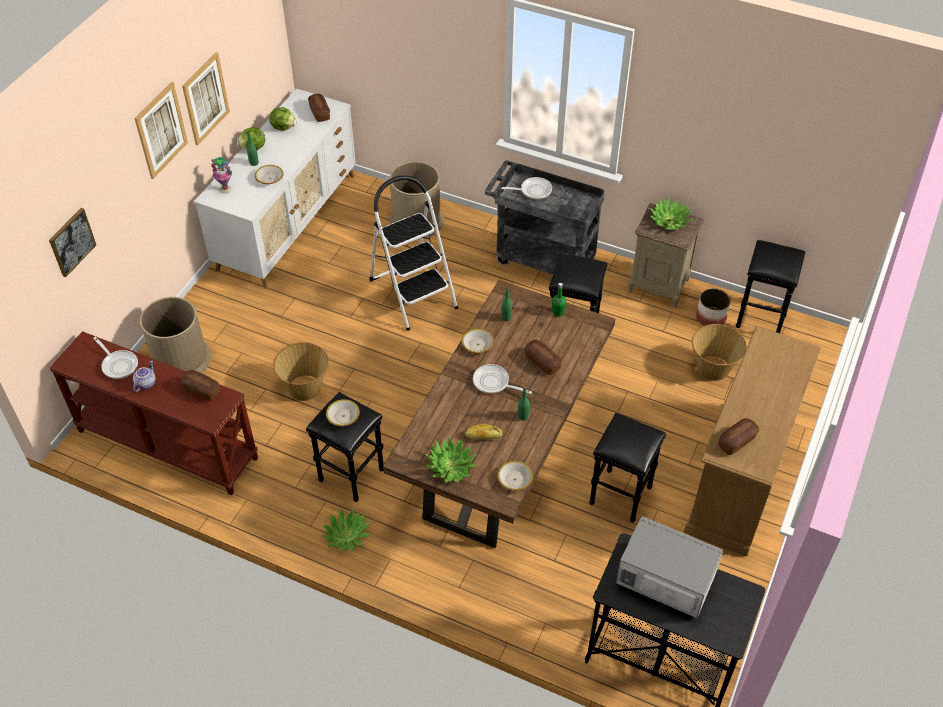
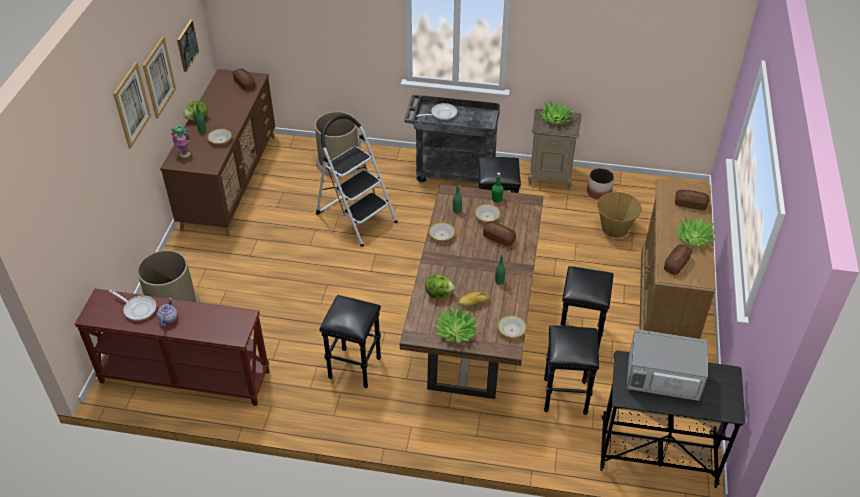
camera: 15 degrees left, 5 degrees down
(71, 242) = (79, 206): picture -> picture (187, 45)
(201, 390) = (220, 314): bread -> bread (690, 204)
(283, 127) = (217, 99): lettuce -> lettuce (438, 293)
(287, 221) = (229, 181): white dresser -> brown dresser
(305, 387) = (290, 307): basket -> none
(343, 416) = (349, 312): bowl -> bowl (487, 216)
(347, 535) = (368, 416): potted plant -> potted plant (694, 238)
(494, 383) = (466, 261): frying pan -> none
(761, 319) = (637, 186): black stool -> black stool (566, 396)

